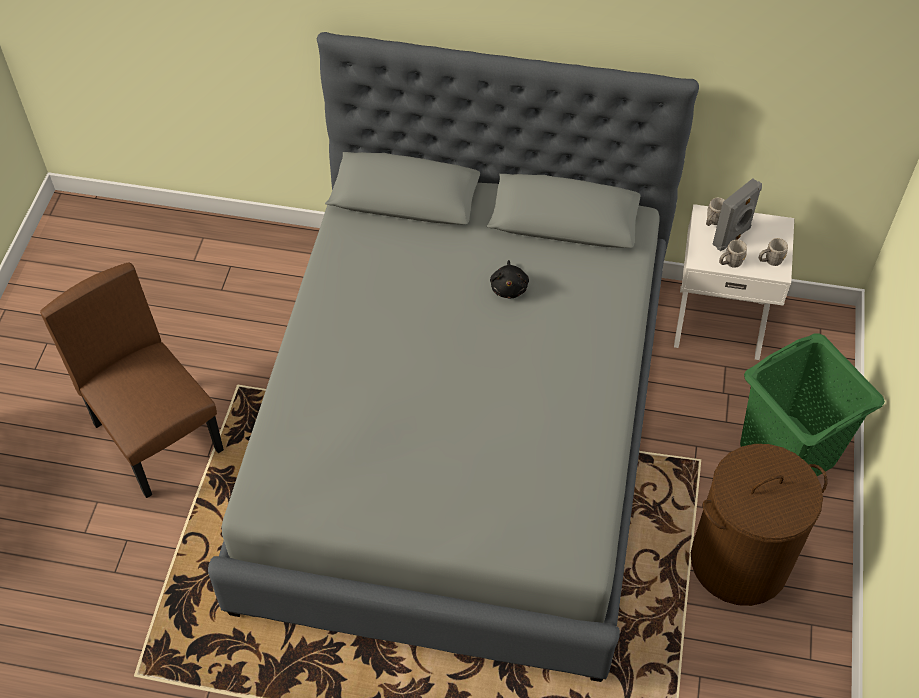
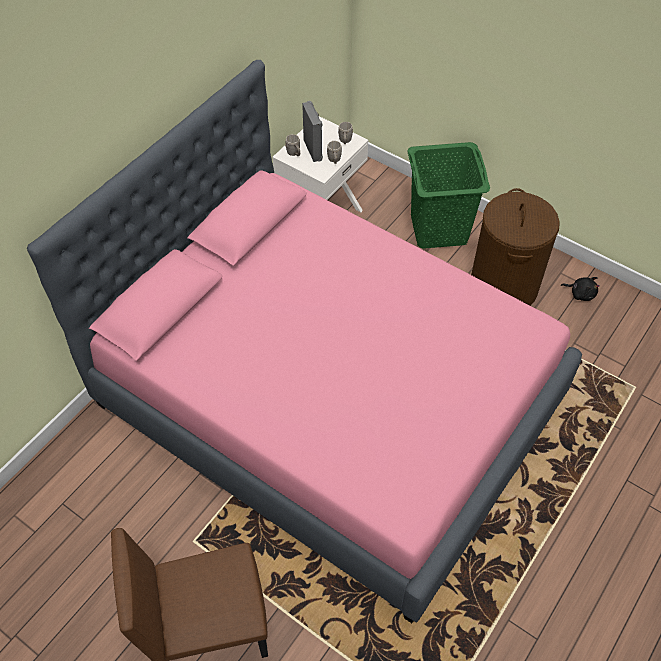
camera: 65 degrees left, 0 degrees up
(460, 435) = (329, 400): grey bed -> pink bed
(509, 287) = (291, 278): black plush toy -> black plush toy (580, 293)

